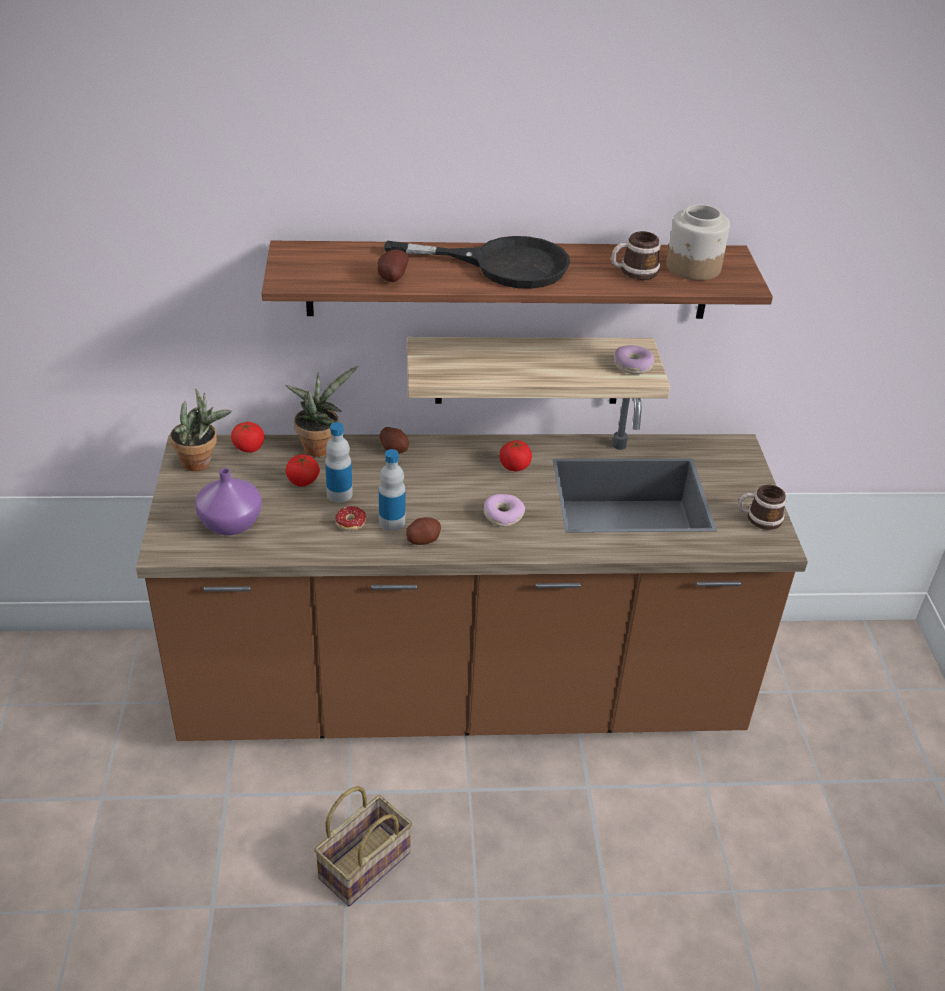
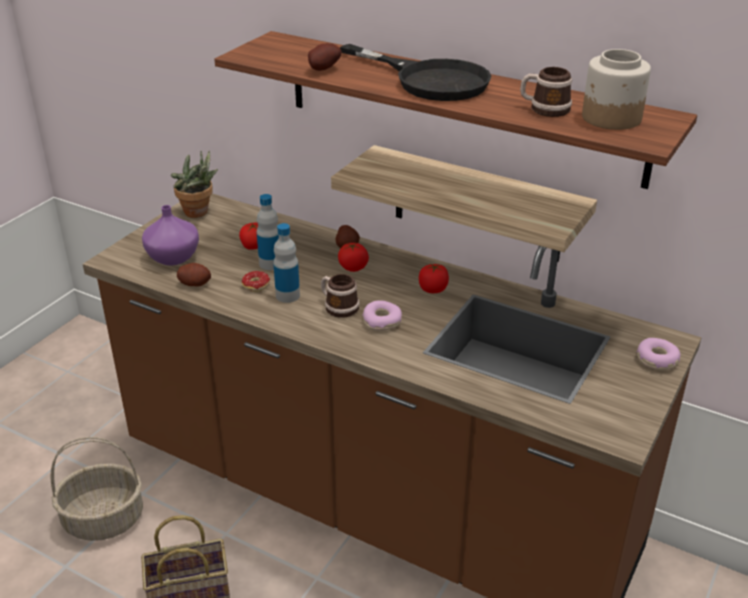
camera: 35 degrees right, 5 degrees down
(210, 840) = (104, 519): none -> basket
(249, 447) = (242, 213): tomato -> tomato (353, 267)
(320, 446) = (293, 227): potted plant -> none
(423, 540) = (297, 316): potato -> potato (195, 283)
(633, 366) = (547, 214): donut -> donut (657, 360)
(758, 518) = (626, 409): mug -> mug (338, 306)

